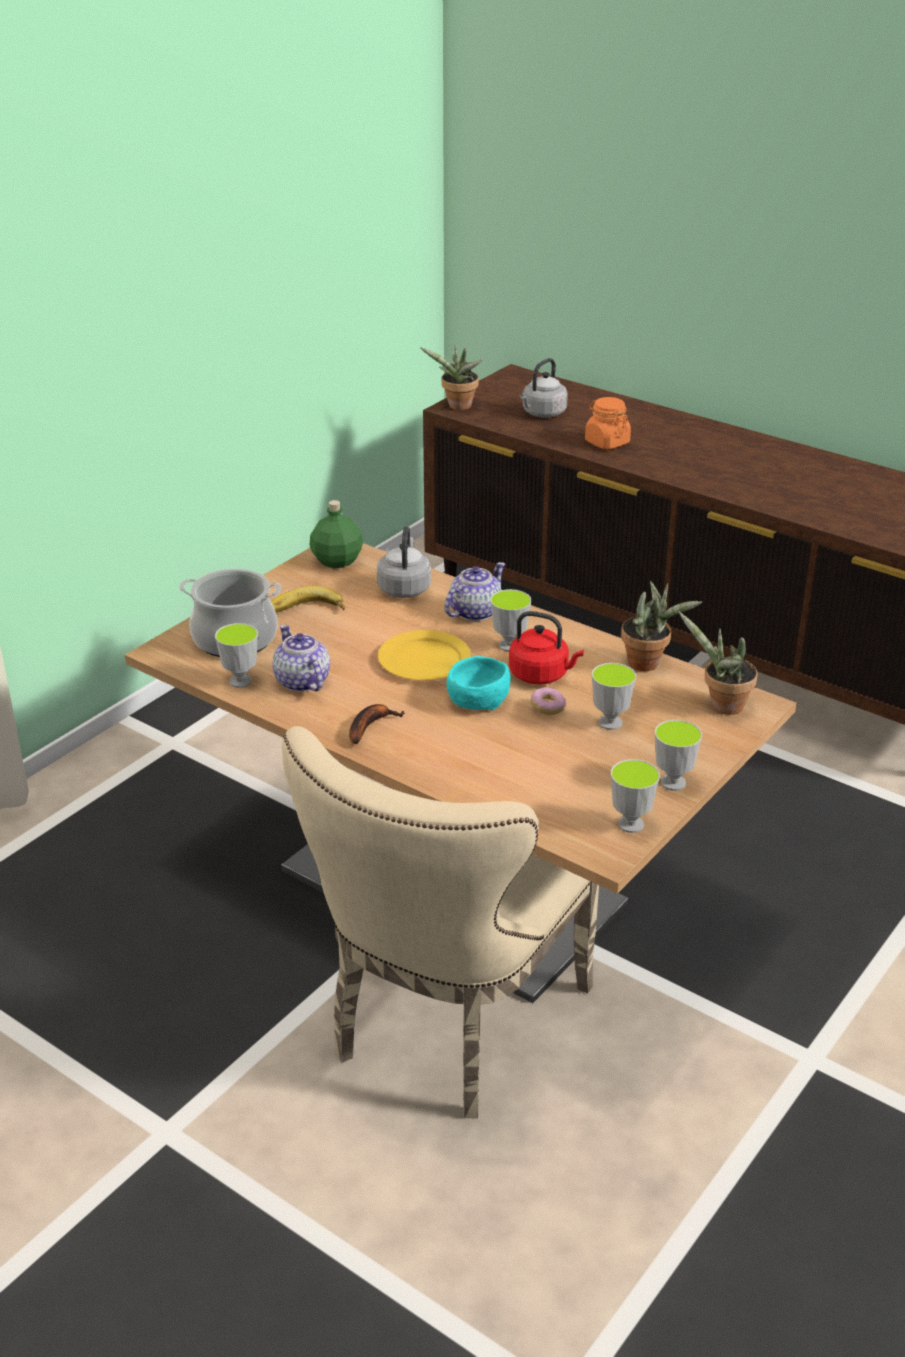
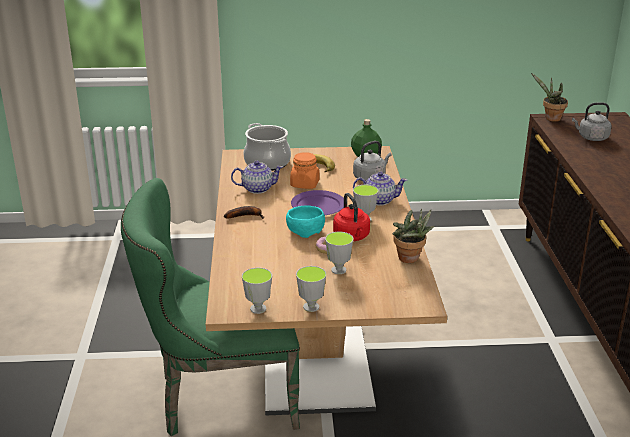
camera: 50 degrees right, 5 degrees down
(240, 681) = (238, 177): cup -> none
(302, 682) = (257, 188): teapot -> teapot turned 60 degrees clockwise
(423, 660) = (317, 206): yellow plate -> purple plate
(449, 1029) = (219, 398): beige chair -> green chair
(606, 442) = (599, 163): orange jar -> orange jar (305, 184)
(722, 706) = (404, 295): potted plant -> none

